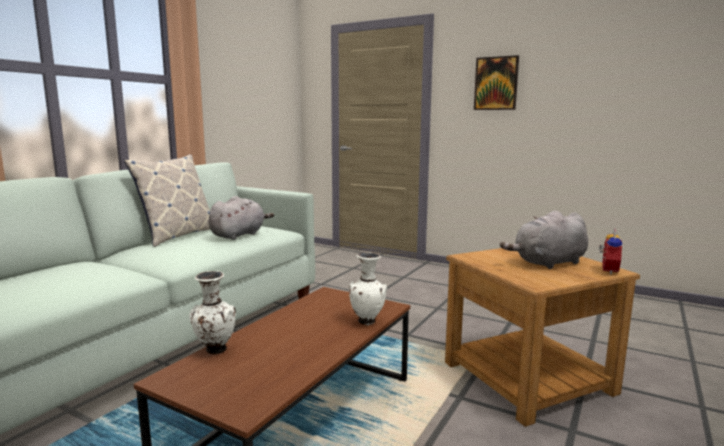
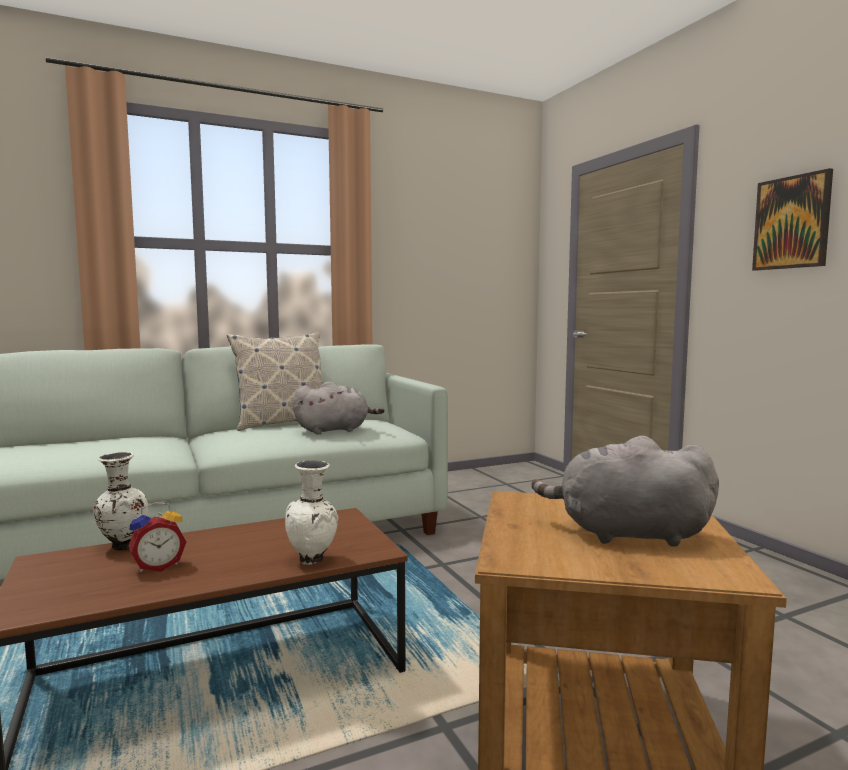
camera: 35 degrees right, 5 degrees down
(607, 271) = (715, 572): alarm clock -> alarm clock (158, 566)

